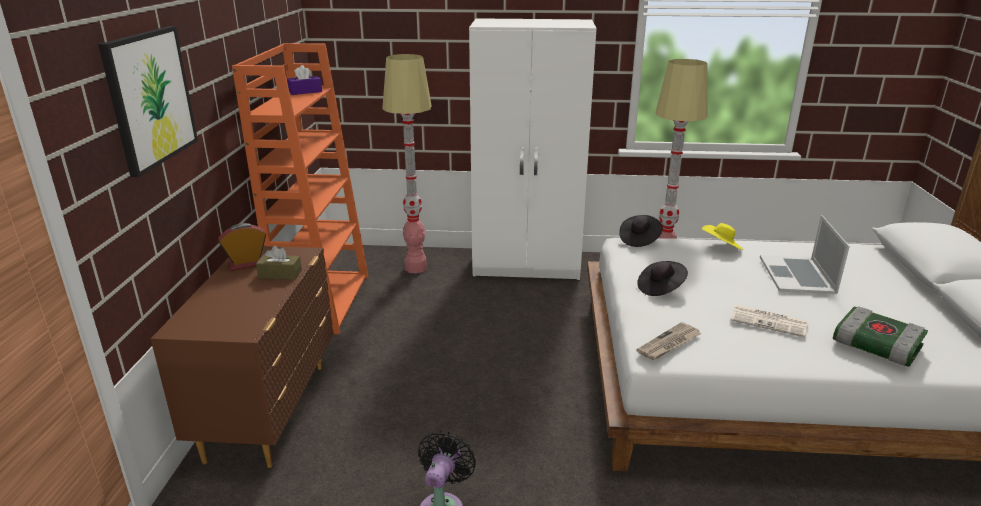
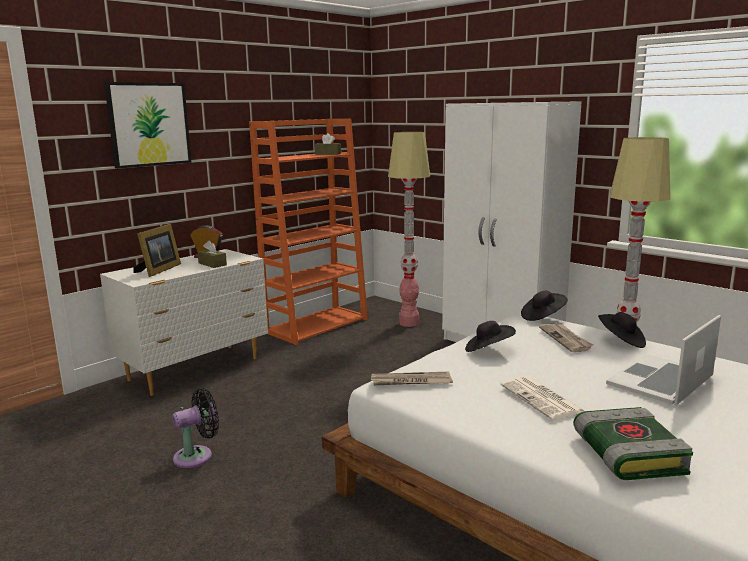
camera: 40 degrees right, 10 degrees down
(229, 305) = (158, 270): none -> picture frame
(270, 410) = (196, 369): brown dresser -> white dresser
(305, 92) = (328, 154): purple tissue box -> brown tissue box
(694, 258) = (566, 339): none -> newspaper
(721, 247) = (621, 341): yellow hat -> black hat

